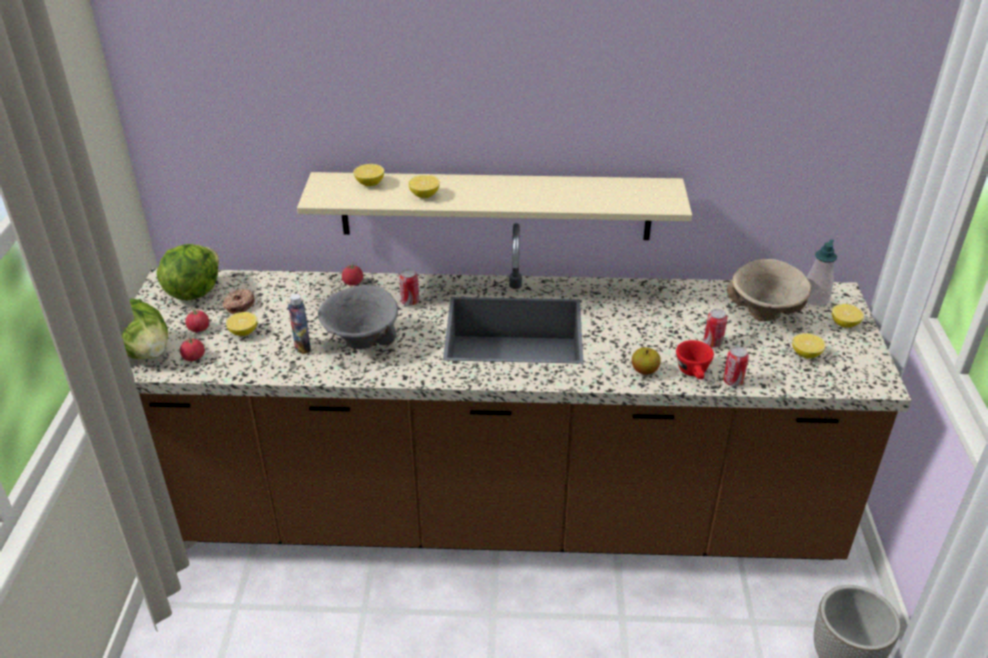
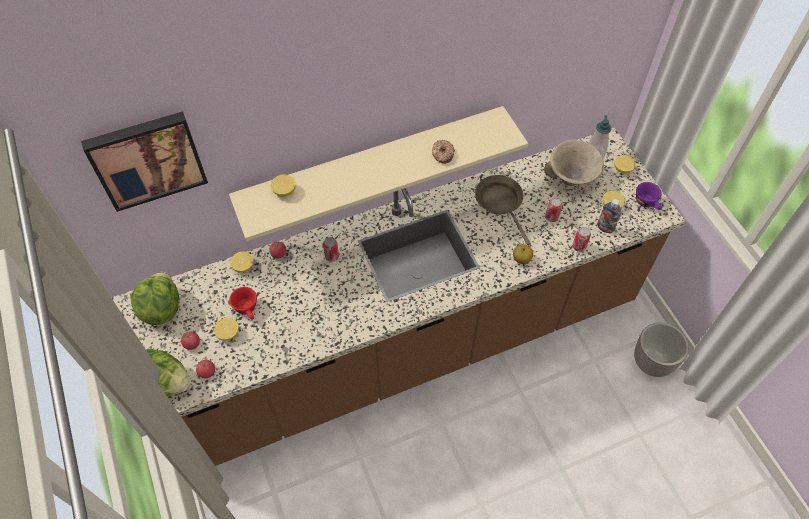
camera: 25 degrees left, 20 degrees up
(224, 78) = (147, 159): none -> picture
(239, 305) = (206, 309): donut -> donut (442, 154)
(302, 347) = (281, 330): bottle -> bottle (605, 228)
(360, 343) = (320, 309): grey bowl -> none
(424, 195) = (333, 190): lemon -> lemon (243, 266)
(652, 312) = (501, 203): none -> brown frying pan
(694, 373) = (552, 249): red cup -> red cup (248, 309)
(861, 366) = (647, 203): none -> purple cup

